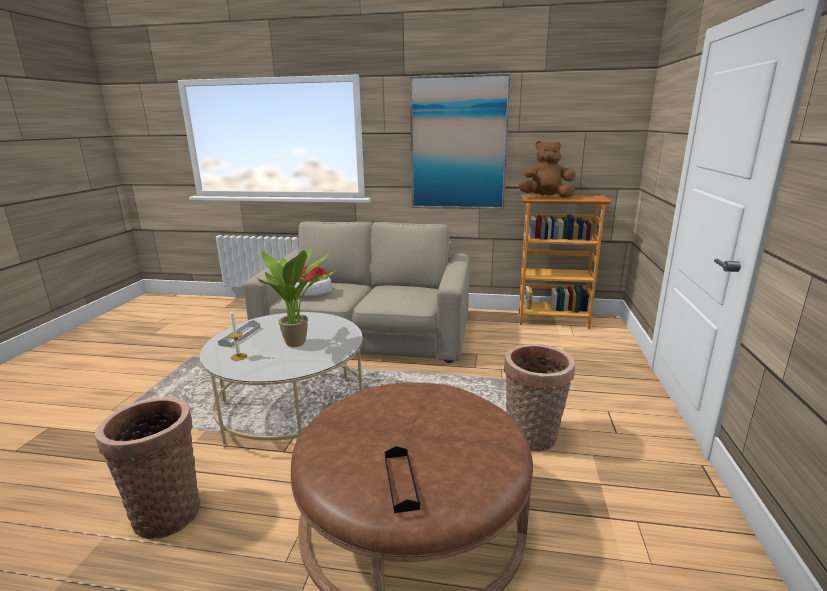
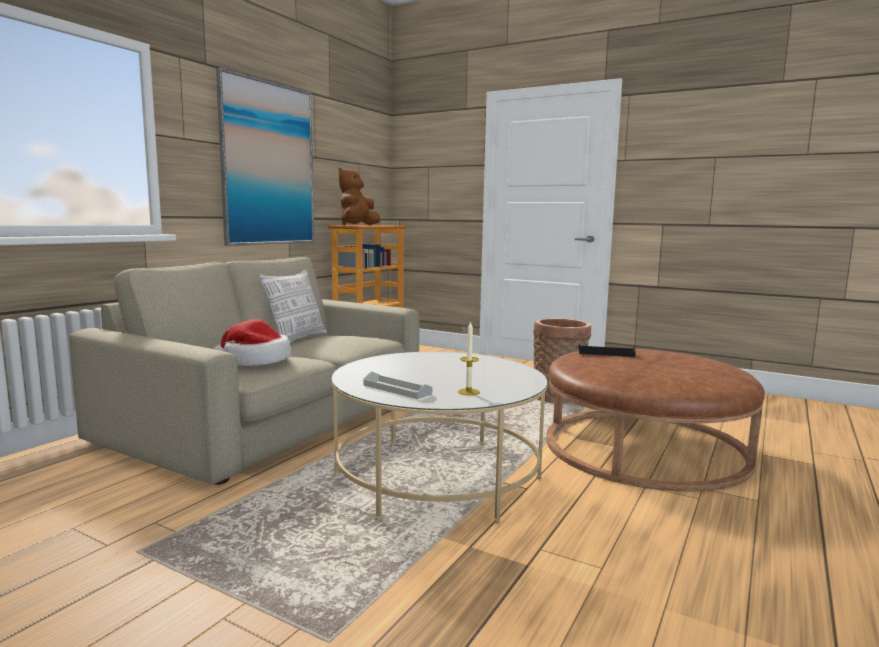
camera: 70 degrees left, 10 degrees down
(166, 511) = (621, 563): basket -> none
(299, 343) = (454, 370): potted plant -> none
(401, 482) = (715, 369): black tray -> black tray (606, 353)
(402, 286) = (296, 339): none -> pillow

